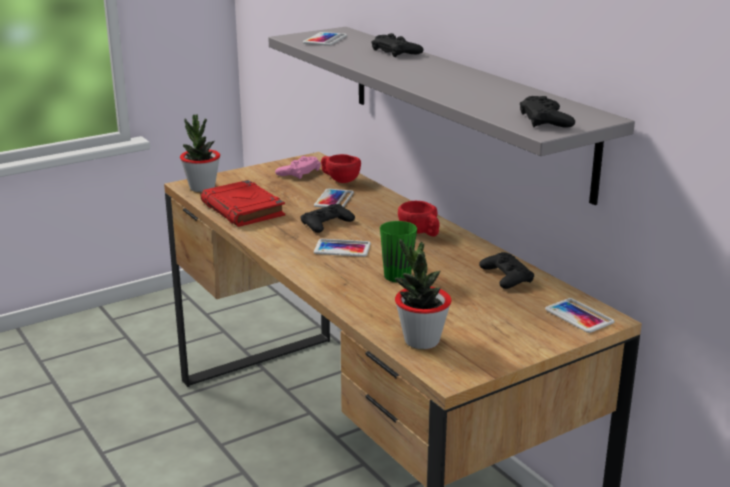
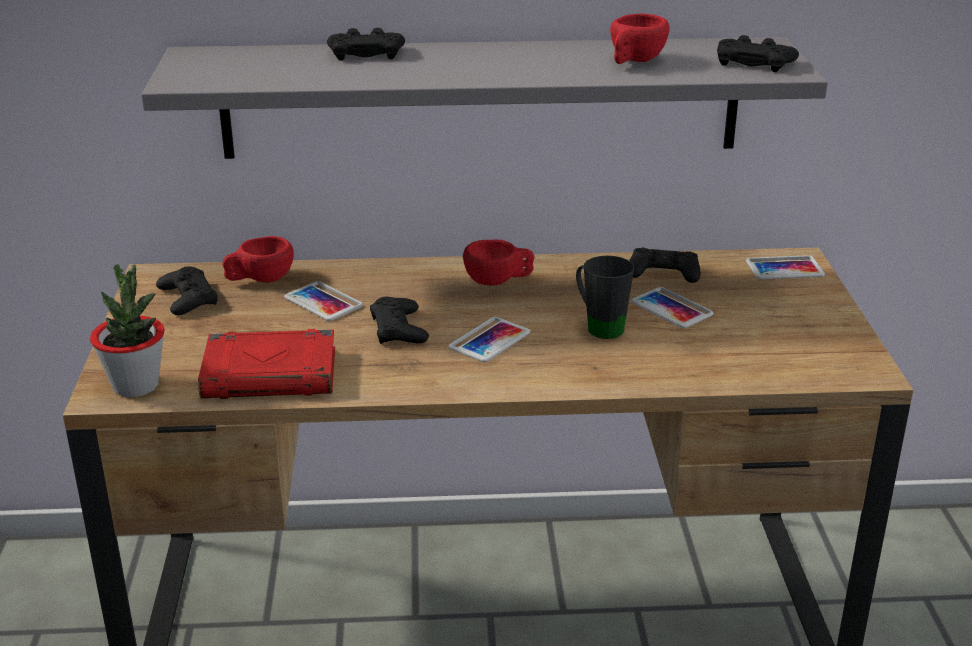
camera: 60 degrees left, 5 degrees up
(299, 172) = (187, 298): pink game controller -> black game controller
(325, 39) = (230, 70): phone -> phone (671, 308)
(400, 273) = (598, 326): green mug -> black mug
(421, 341) = (780, 364): potted plant -> none
(487, 96) = (633, 62): none -> red cup

